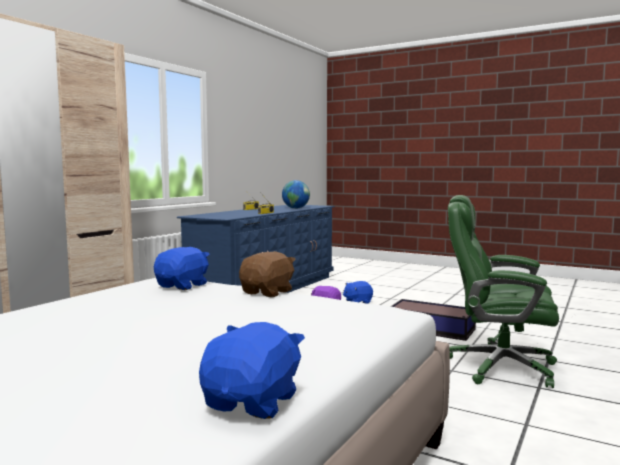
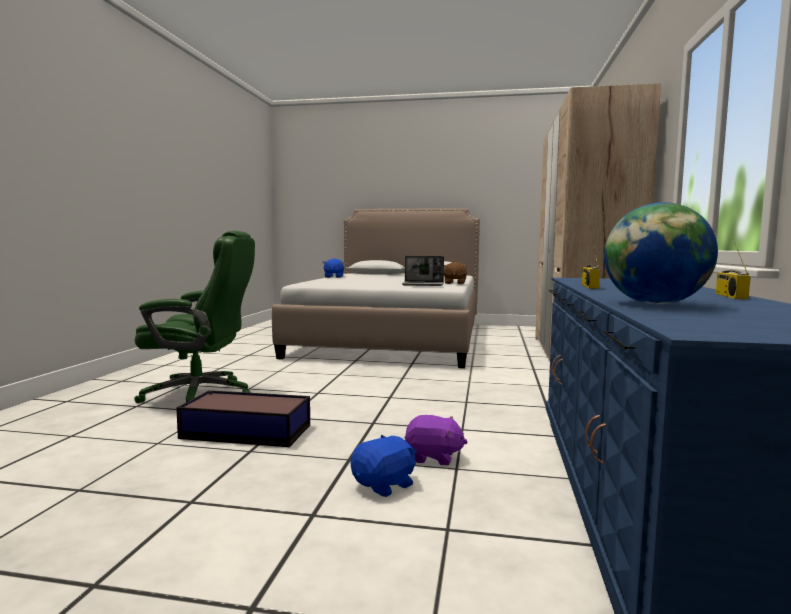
camera: 160 degrees right, 0 degrees up
(183, 286) = (423, 285): blue plush toy -> laptop
(268, 292) = (371, 285): brown plush toy -> brown plush toy (454, 283)

